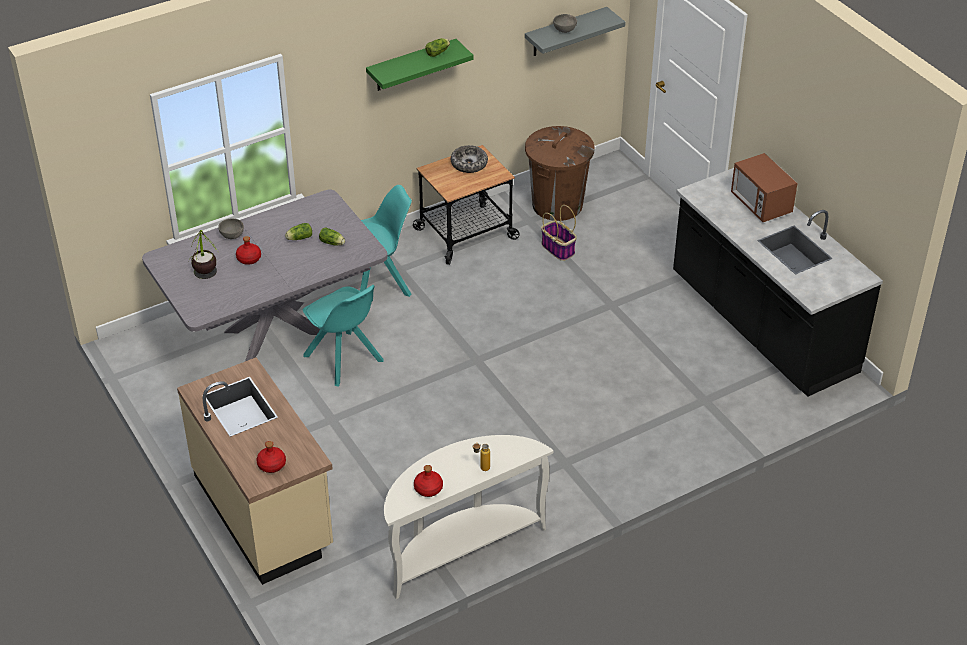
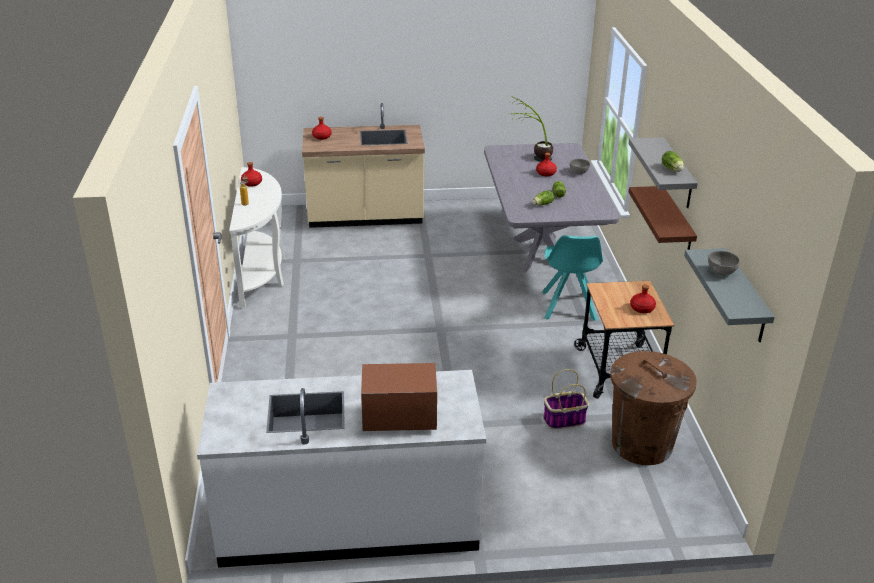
camera: 115 degrees right, 10 degrees down
(344, 360) = (487, 273): turquoise chair -> none
(411, 65) = (677, 174): green shelf -> grey shelf
(429, 96) = (677, 224): none -> brown shelf
(469, 164) = (642, 308): bowl -> red bottle
(762, 325) = (349, 521): black counter -> white counter

